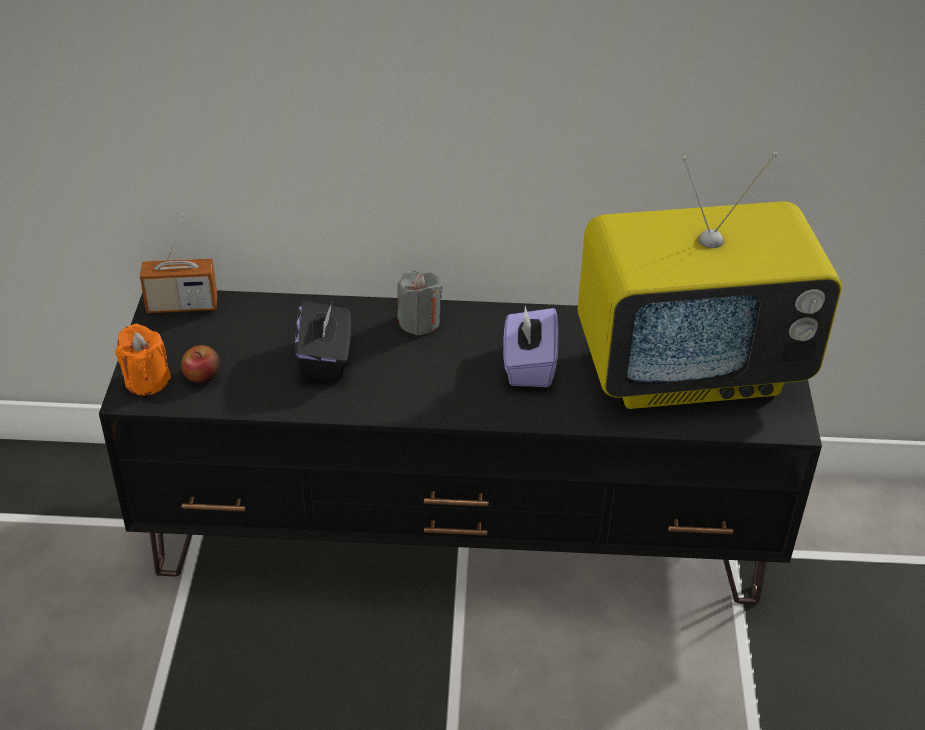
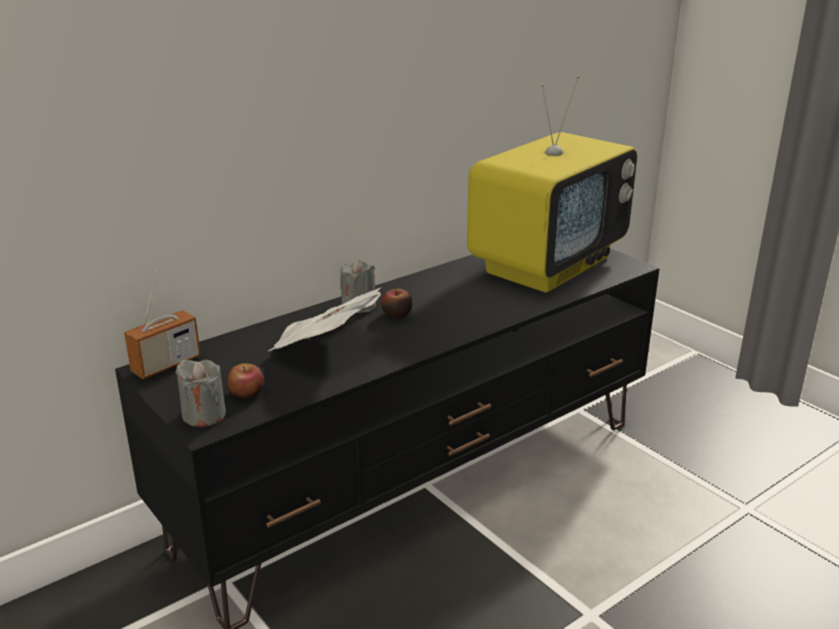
camera: 40 degrees left, 15 degrees down
(146, 380) = (204, 415): orange candle -> grey candle
(325, 359) = (325, 347): black tissue box -> newspaper
(439, 353) = (396, 314): none -> apple
(528, 366) = (460, 298): purple tissue box -> none

